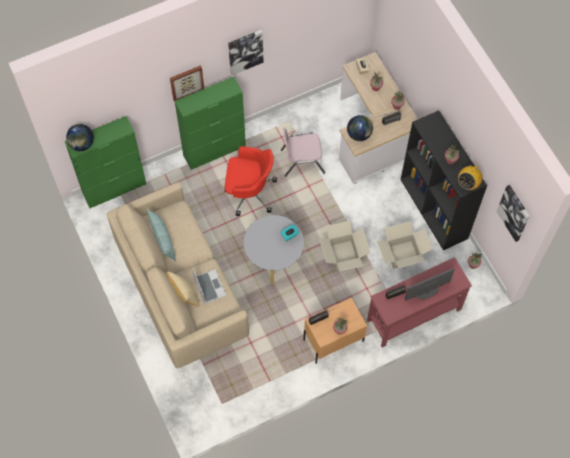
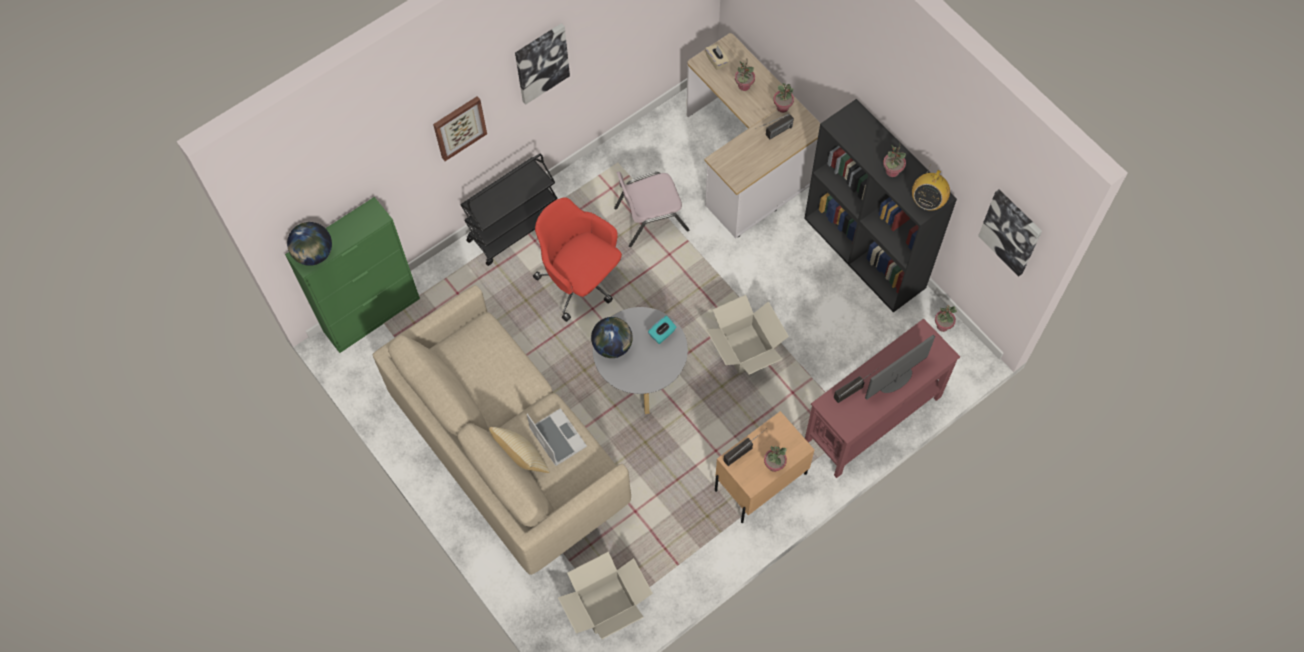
camera: 10 degrees left, 0 degrees up
(162, 239) = (468, 379): pillow -> none
(215, 151) = (514, 228): green cabinet -> black cart
(249, 192) = (581, 281): red office chair -> red office chair turned 135 degrees counterclockwise
(359, 134) = (736, 160): globe -> globe (612, 346)
(402, 255) = (834, 331): cardboard box -> cardboard box (607, 606)

